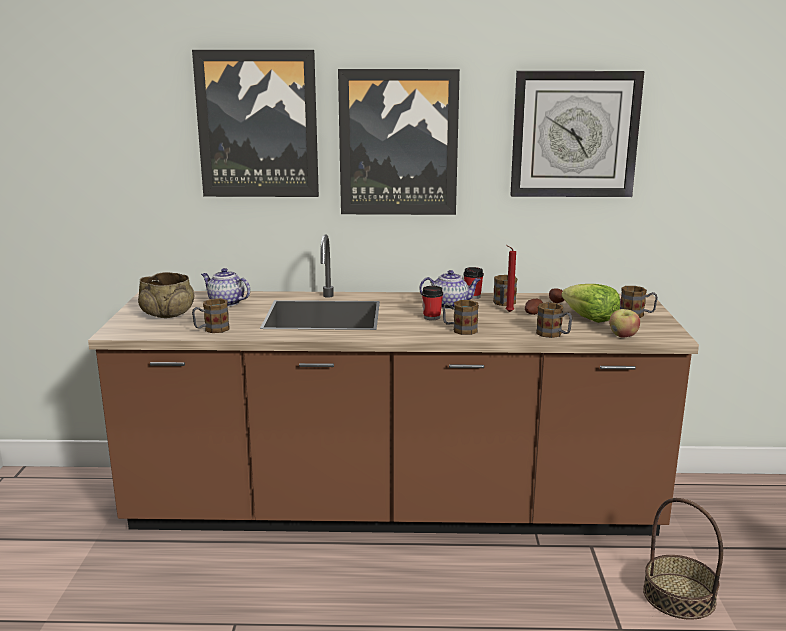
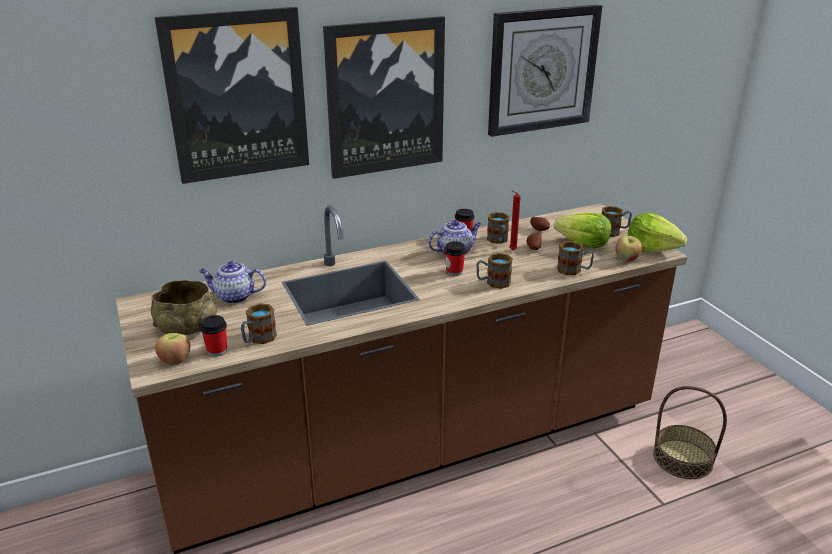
camera: 25 degrees left, 10 degrees up
(136, 330) = (175, 360): none -> apple
(172, 330) = (217, 351): none -> cup
(665, 332) = (652, 247): none -> lettuce

